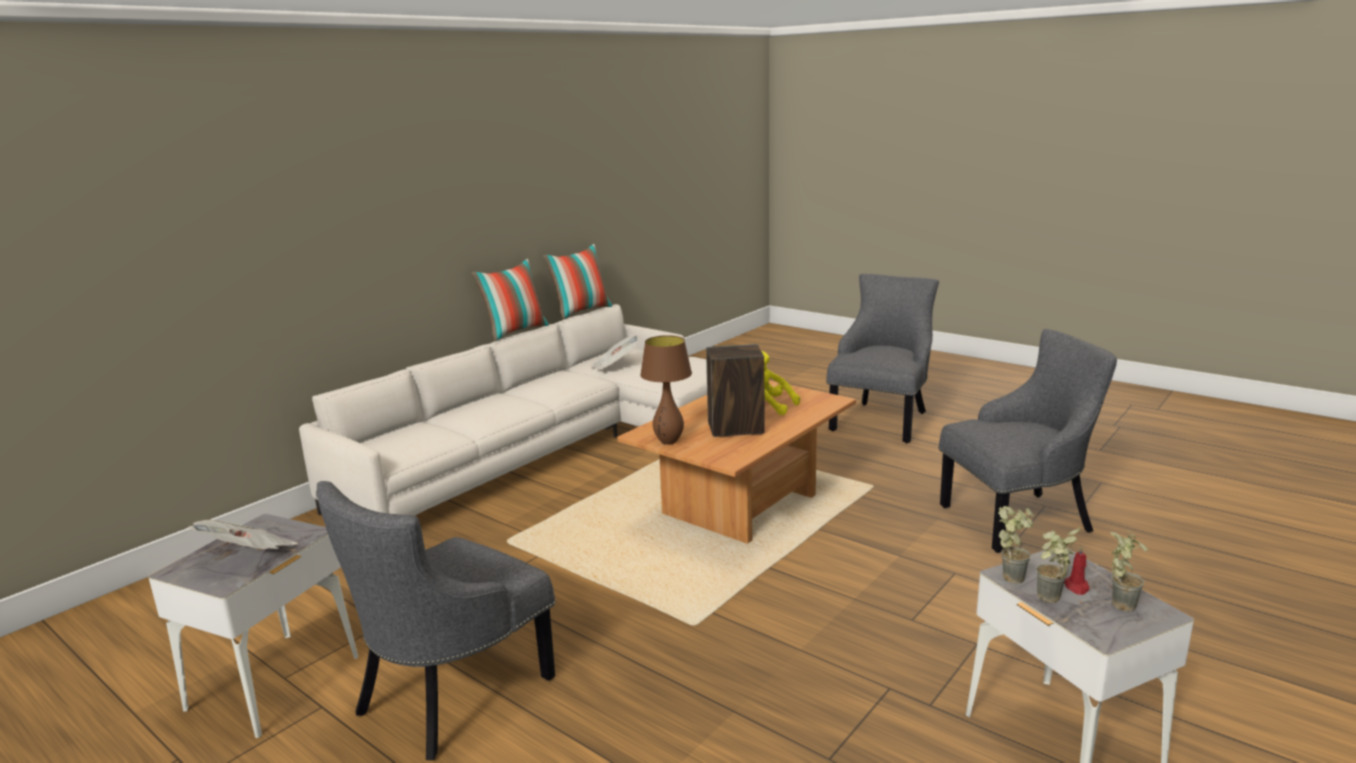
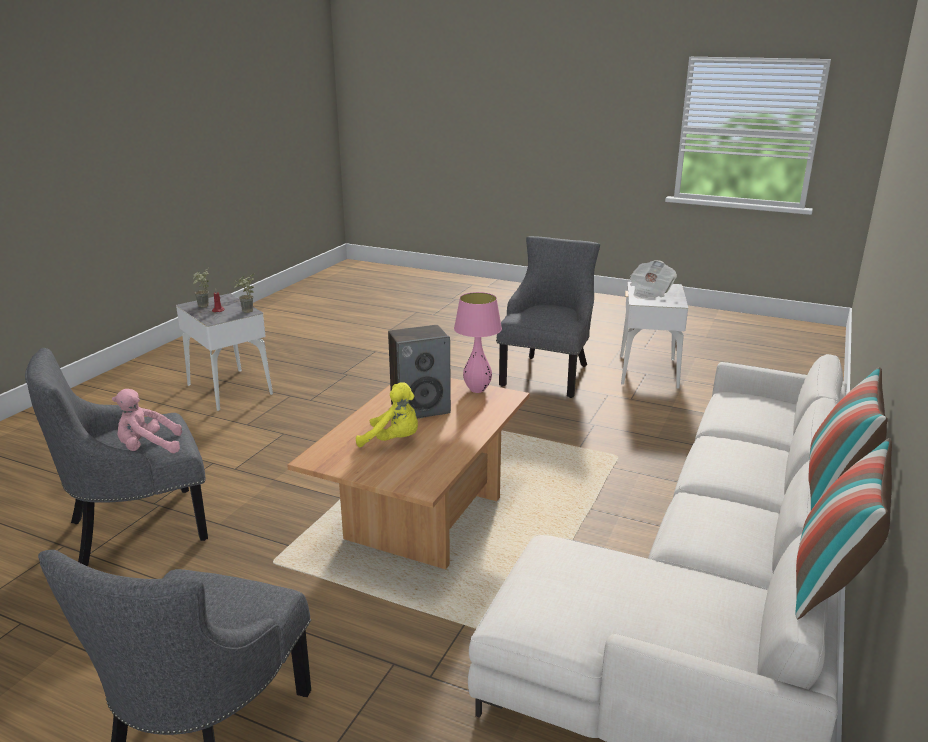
camera: 165 degrees right, 5 degrees up
(615, 366) = (688, 587): newspaper -> none
(668, 442) = (477, 390): brown table lamp -> pink table lamp
(993, 426) = (148, 448): none -> pink plush toy
(1049, 601) = (237, 305): potted plant -> none

